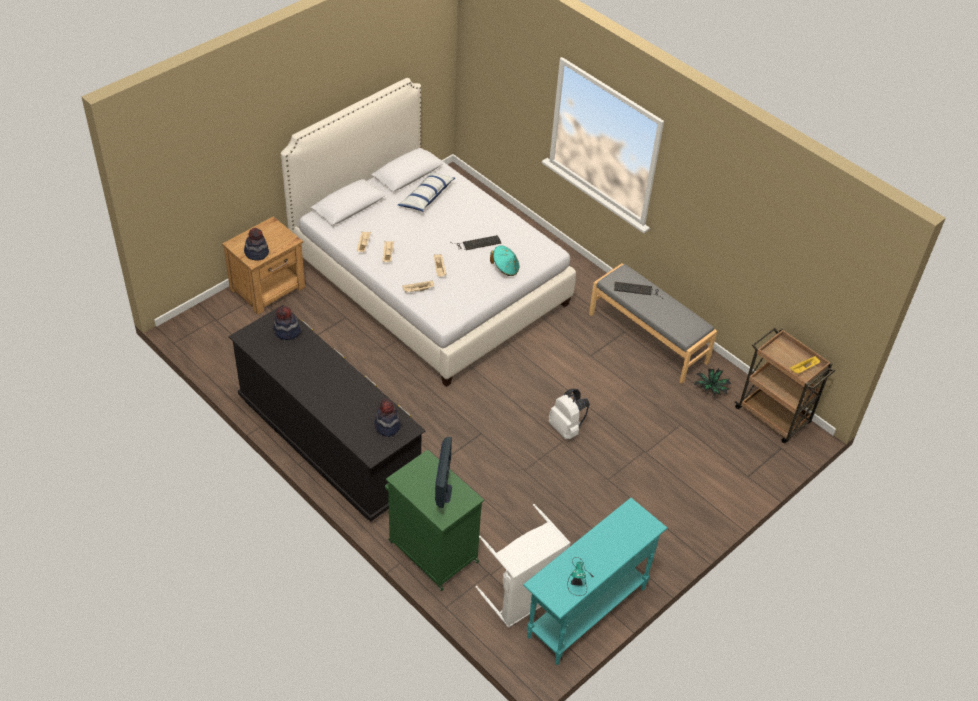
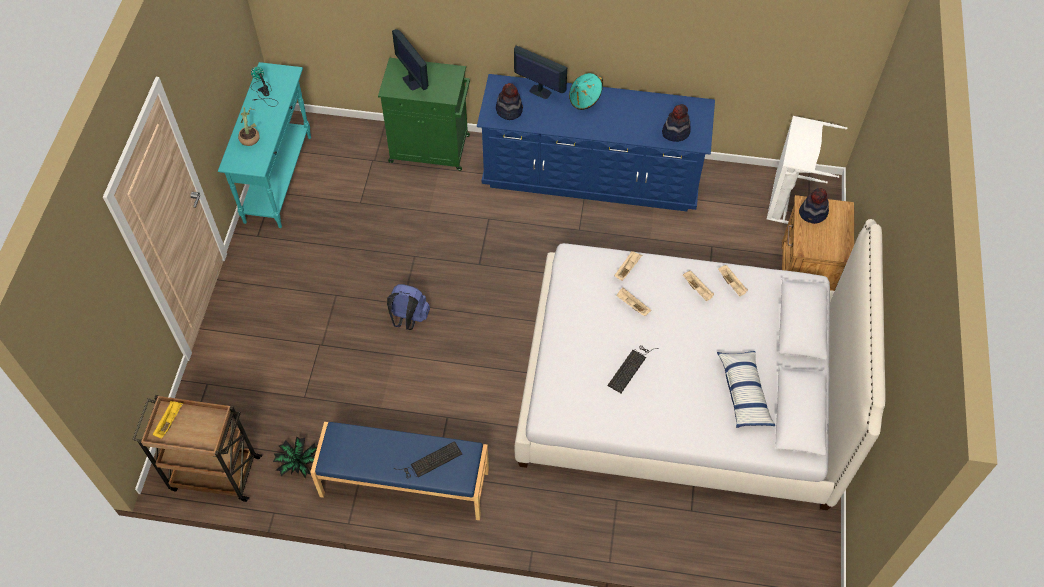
camera: 145 degrees right, 10 degrees up
(329, 442) = (591, 175): black dresser -> blue dresser
(347, 425) = (539, 91): none -> monitor
(505, 268) = (573, 355): turquoise hat -> turquoise hat (585, 99)
(524, 597) = (334, 160): white laundry basket -> white laundry basket (788, 199)
(566, 428) = (408, 319): white backpack -> blue backpack
(619, 540) = (250, 137): none -> potted plant
(648, 337) = (404, 484): grey bench -> blue bench

